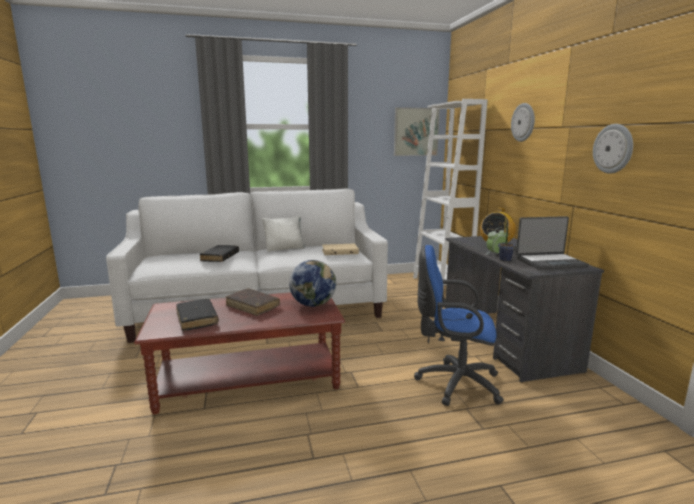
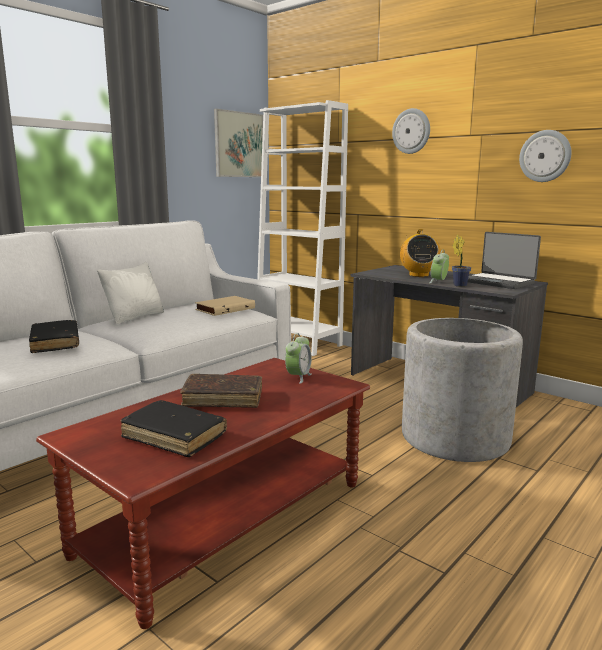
camera: 35 degrees left, 0 degrees up
(313, 304) = (298, 377): globe -> alarm clock
(454, 383) = (454, 437): blue office chair -> grey planter
(550, 262) = (497, 282): laptop -> laptop turned 90 degrees clockwise

